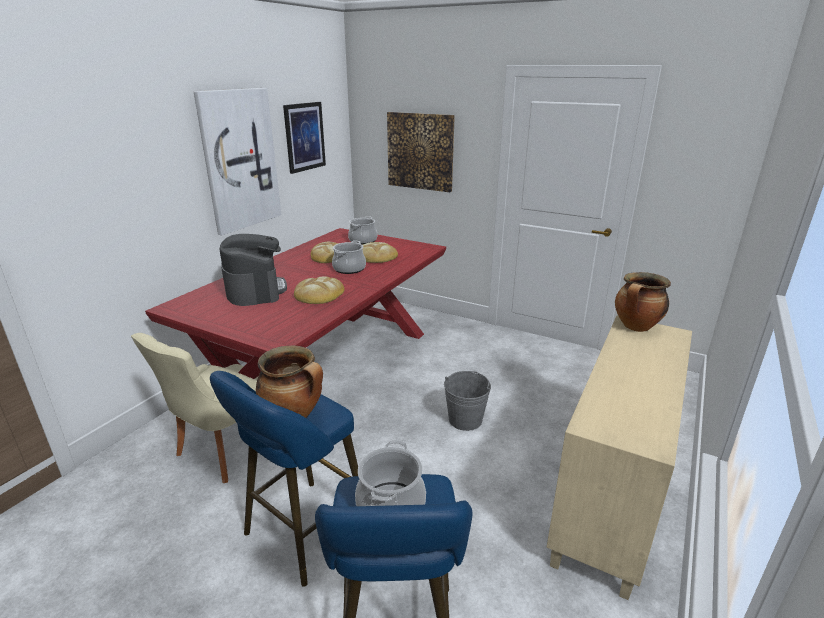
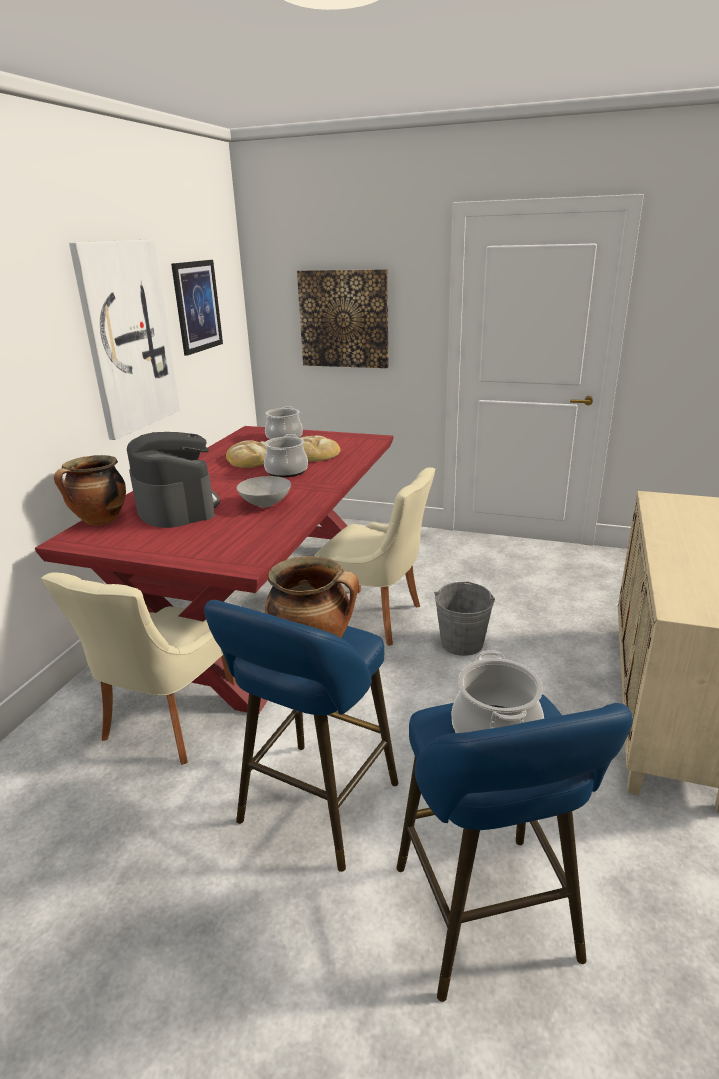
camera: 10 degrees left, 0 degrees up
(319, 294) = (265, 504): bread -> grey bowl
(406, 389) = (376, 618): none -> beige chair
(636, 327) = (666, 501): cooking pot -> cooking pot (100, 521)

